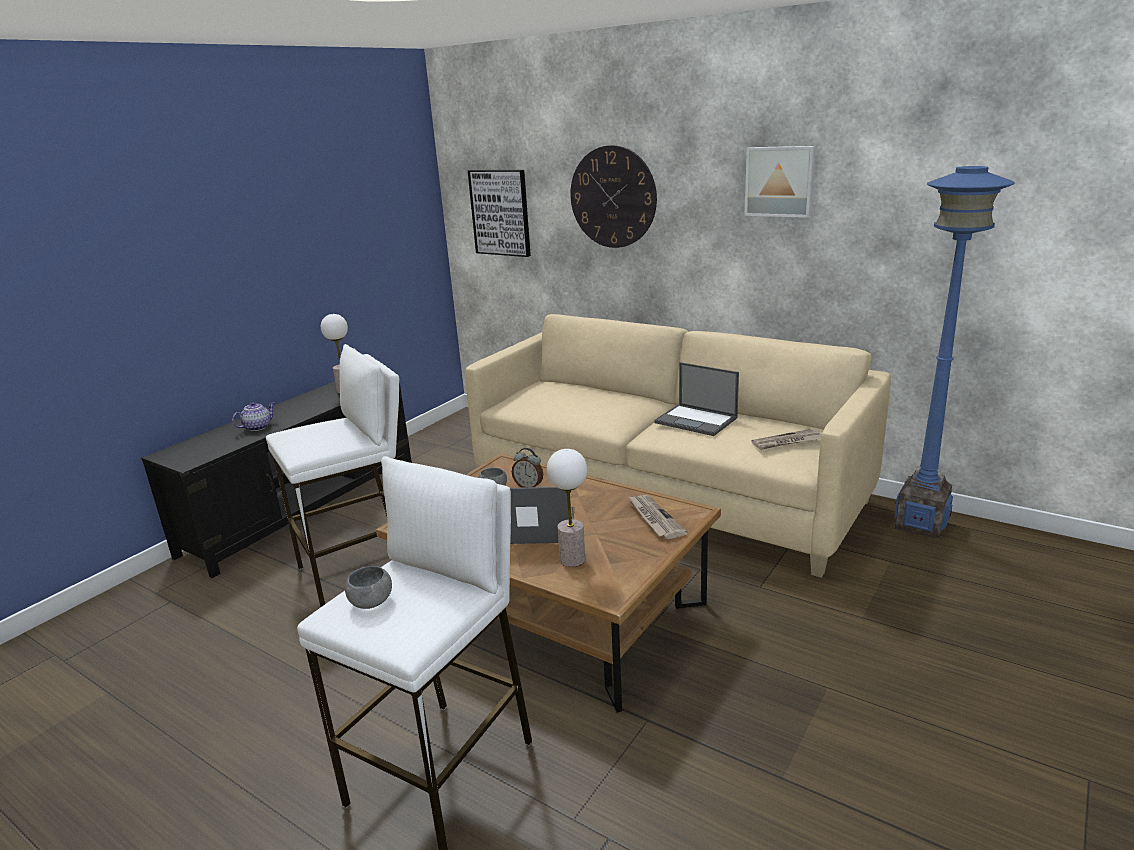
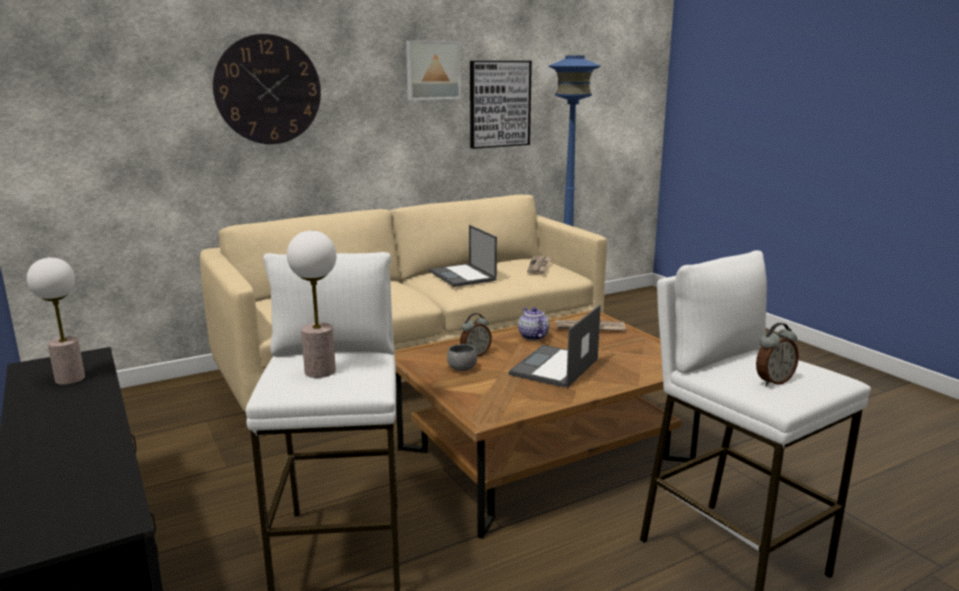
camera: 65 degrees left, 5 degrees down
(258, 427) = (77, 451): teapot -> teapot (532, 336)
(371, 602) = (773, 381): grey bowl -> alarm clock
(500, 212) = (96, 116): picture -> picture (499, 104)
(572, 560) = (625, 364): table lamp -> table lamp (320, 371)
(697, 420) = (463, 276): laptop -> laptop turned 90 degrees clockwise

